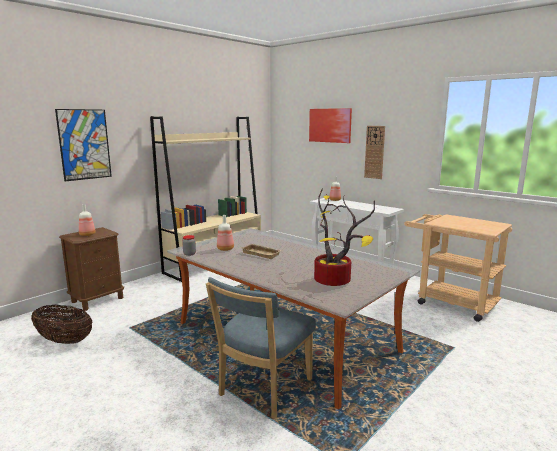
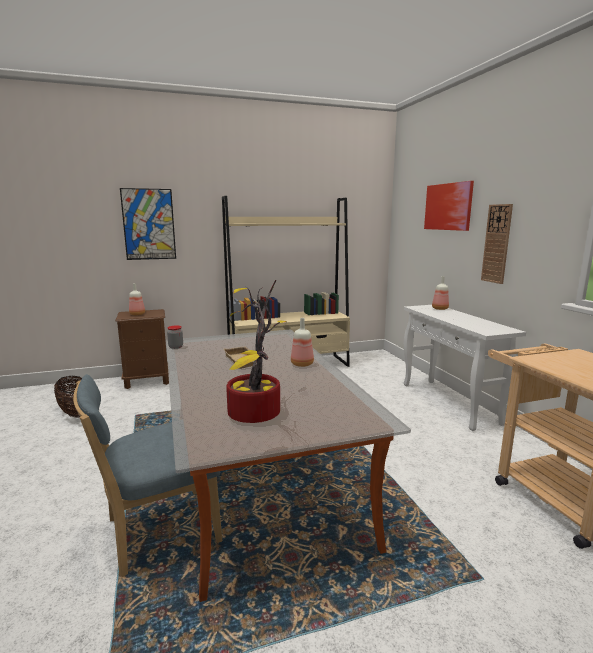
camera: 30 degrees right, 0 degrees up
(226, 249) = (218, 348): bottle -> bottle (302, 364)

